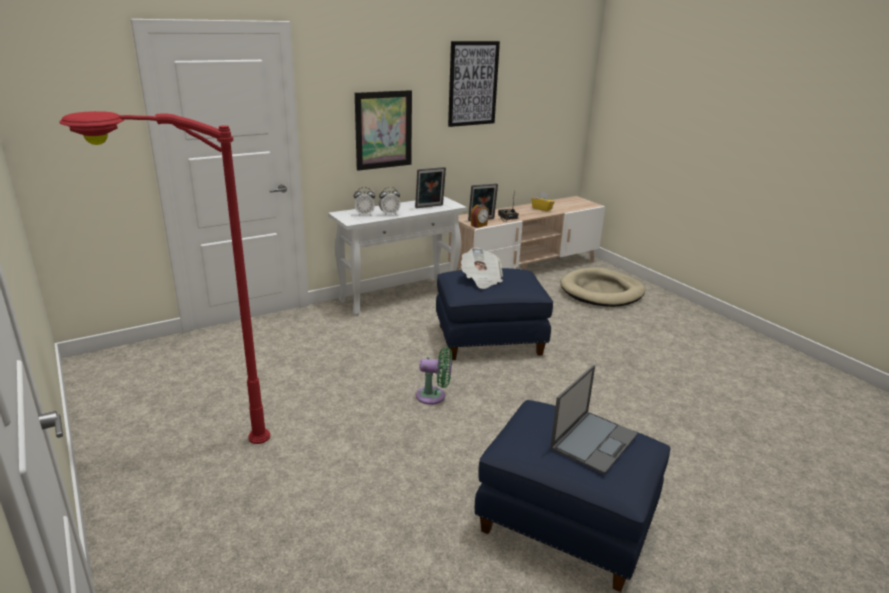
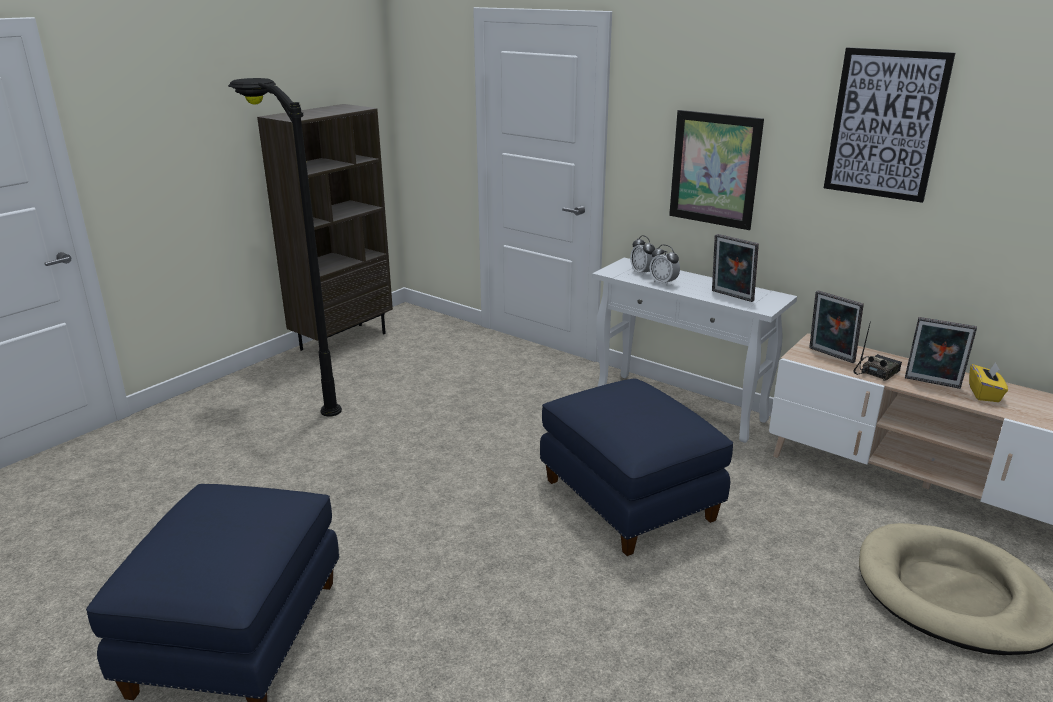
camera: 70 degrees right, 0 degrees up
(105, 409) = (343, 341): none -> brown bookcase
(188, 449) = (303, 388): red floor lamp -> black floor lamp
(434, 396) = (455, 487): green fan -> none
(479, 225) = (801, 358): alarm clock -> none
(481, 279) = (617, 400): newspaper -> none
(526, 213) = (932, 384): none -> picture frame
(594, 441) = (211, 540): laptop -> none

